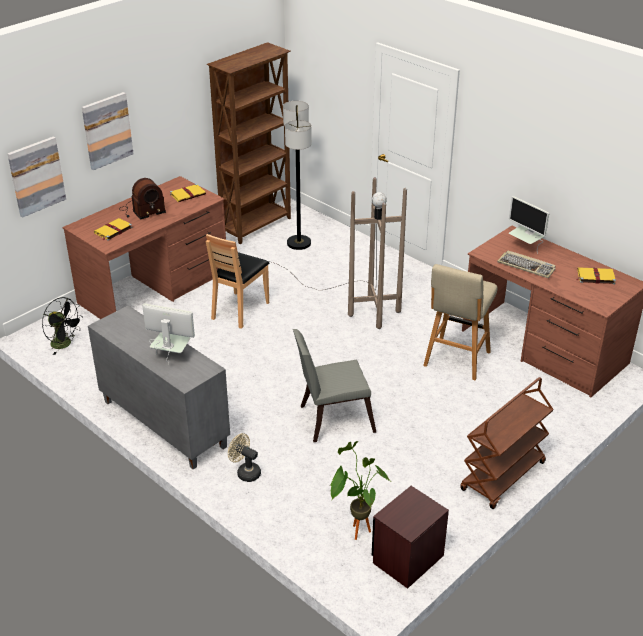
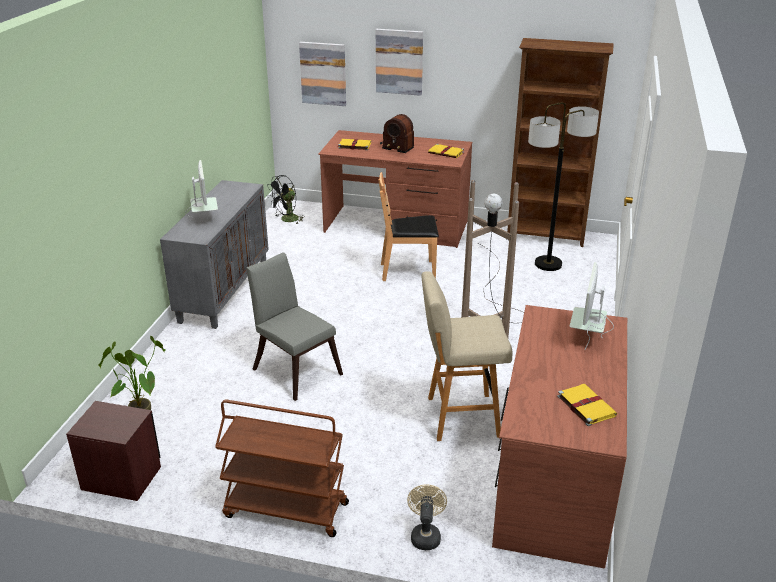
camera: 60 degrees right, 5 degrees down
(65, 344) = (287, 220): black fan -> black fan turned 45 degrees clockwise
(245, 472) = (189, 348): beige fan -> beige fan (425, 535)
(527, 266) = (546, 349): keyboard -> none

